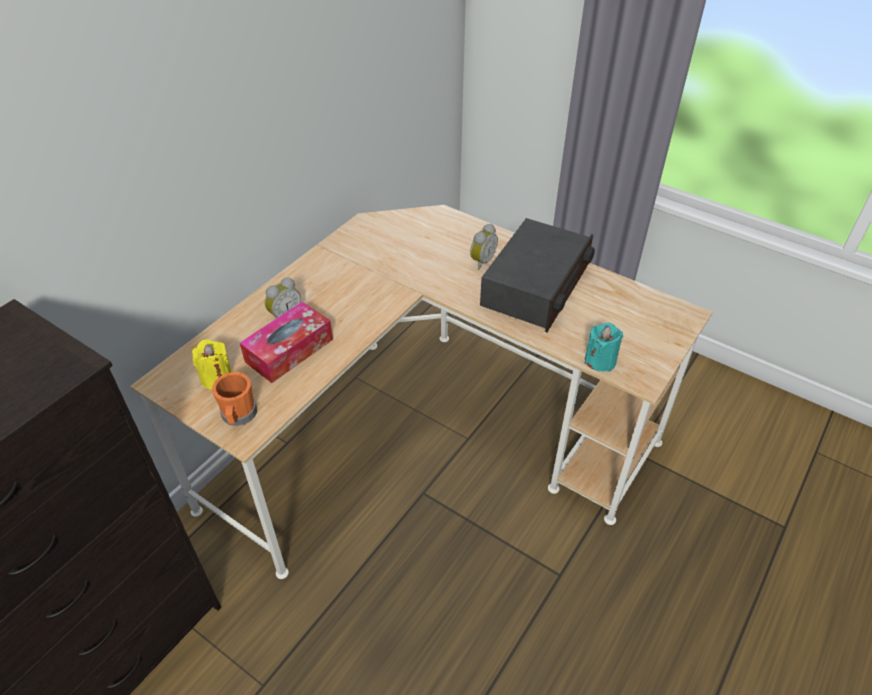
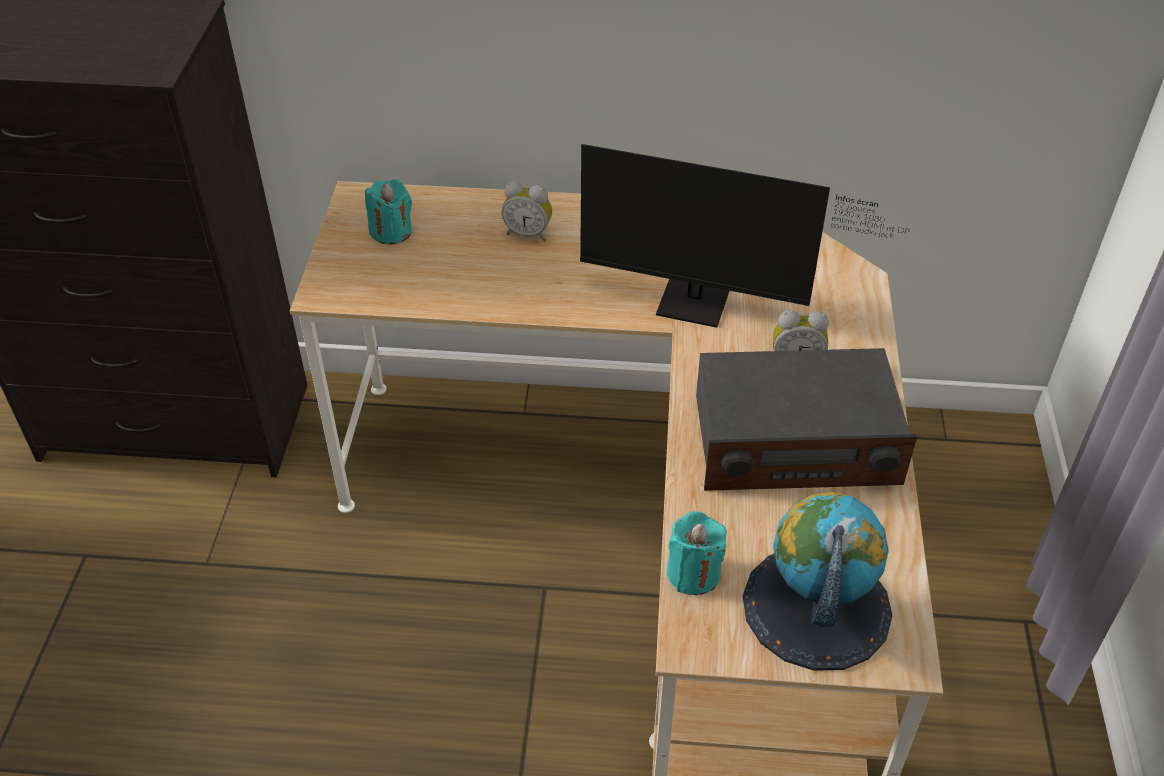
camera: 60 degrees right, 0 degrees up
(216, 377) = (391, 232): yellow candle -> turquoise candle
(238, 416) = (347, 275): orange mug -> none
(289, 350) = (474, 265): tissue box -> none
(412, 273) = (704, 305): none -> monitor
(644, 327) = (816, 606): none -> globe

